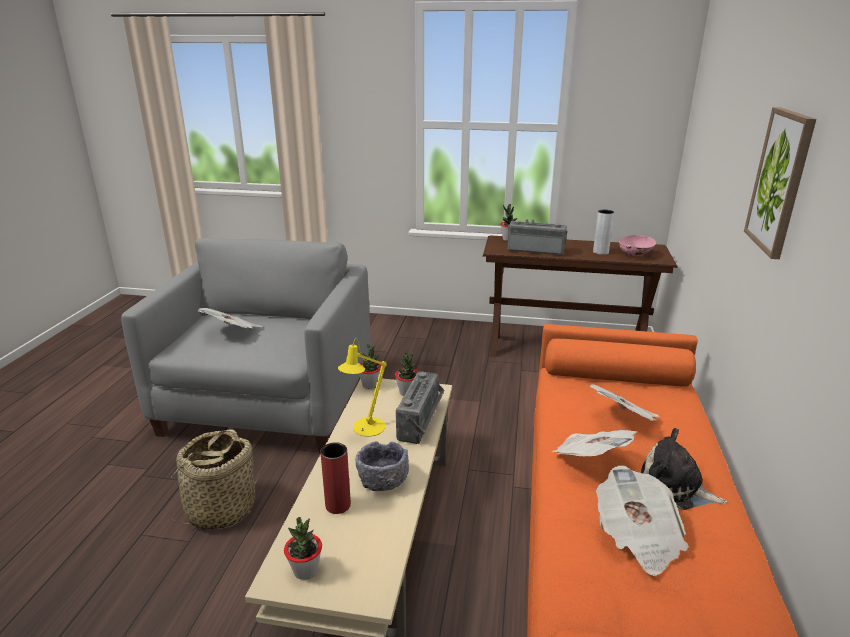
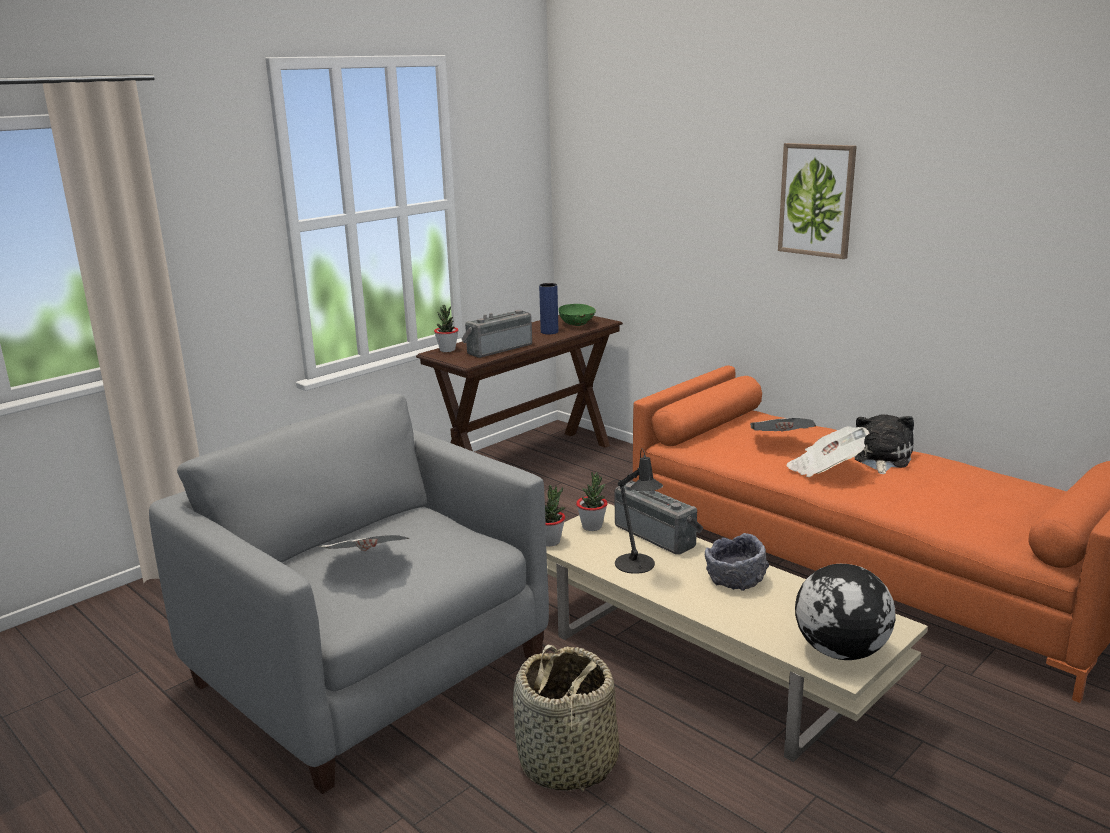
camera: 55 degrees left, 5 degrees down
(305, 571) = (841, 652): potted plant -> globe
(338, 505) = (755, 613): red vase -> none
(366, 429) = (637, 566): yellow table lamp -> black table lamp
(600, 252) = (549, 332): grey vase -> blue vase
(635, 255) = (577, 325): pink bowl -> green bowl
(638, 538) = (929, 487): newspaper -> none
(674, 488) = (881, 458): plush toy -> plush toy turned 135 degrees clockwise

